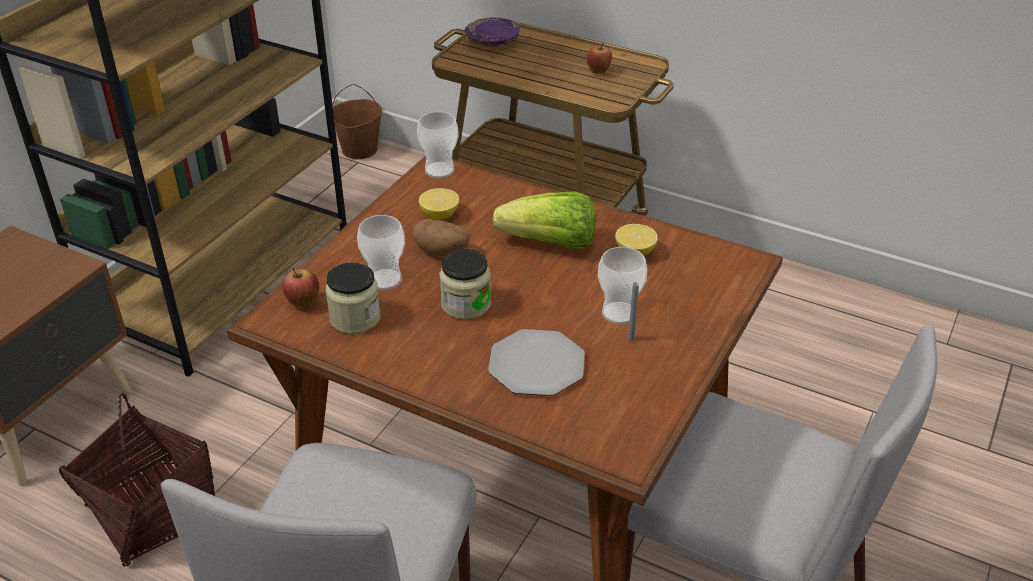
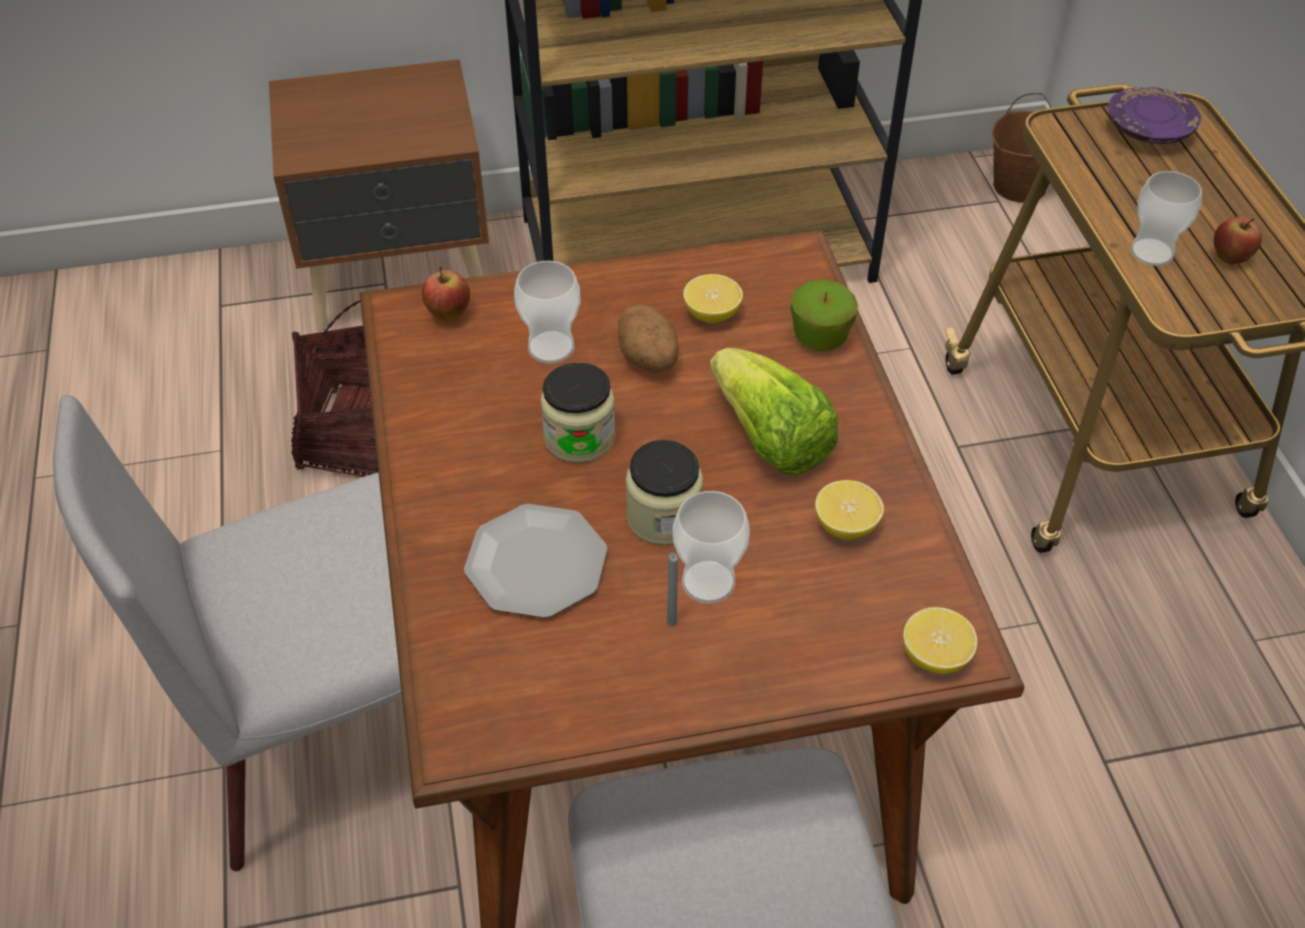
camera: 50 degrees right, 10 degrees up
(355, 318) = (465, 368): jar -> jar (664, 517)
(439, 170) = (794, 260): cup -> cup (1151, 252)
(503, 192) = (820, 337): none -> apple
(742, 270) = (935, 656): none -> lemon

